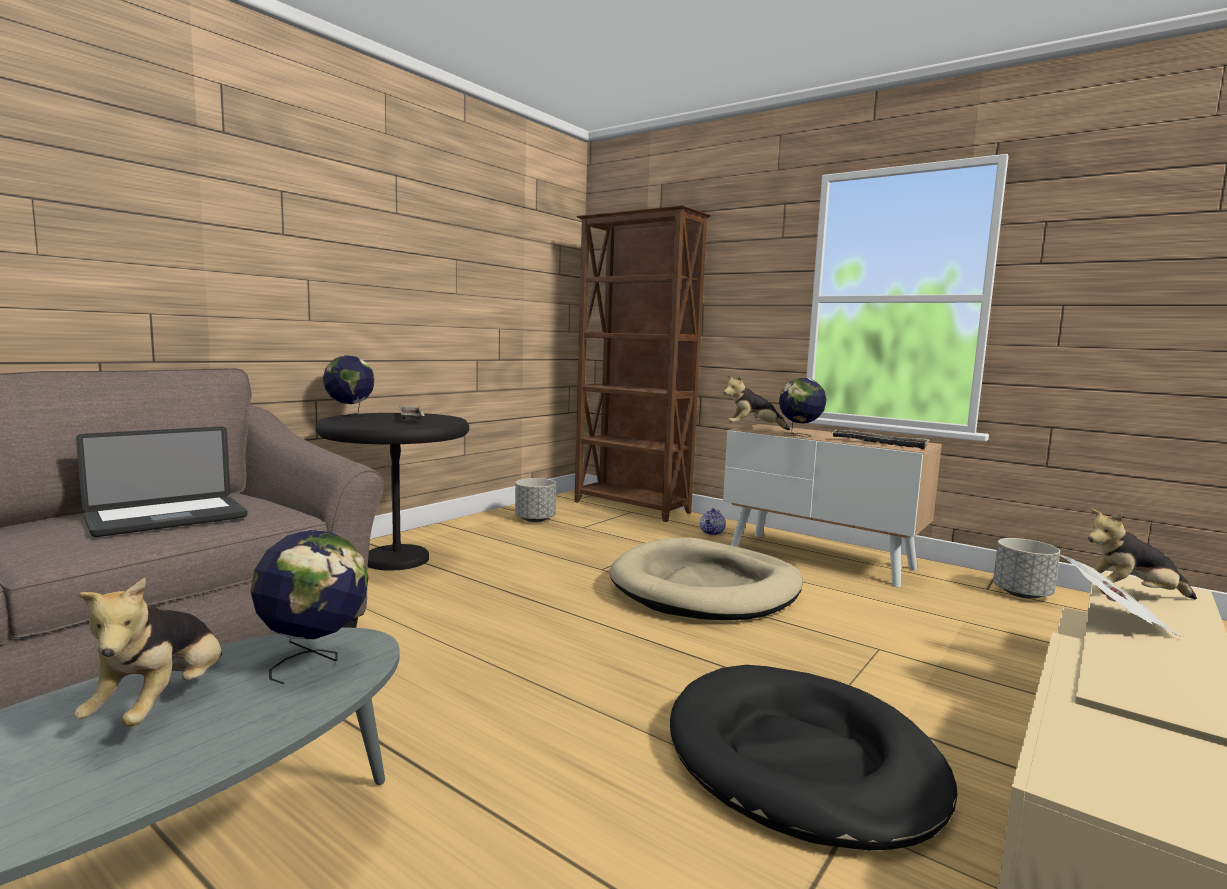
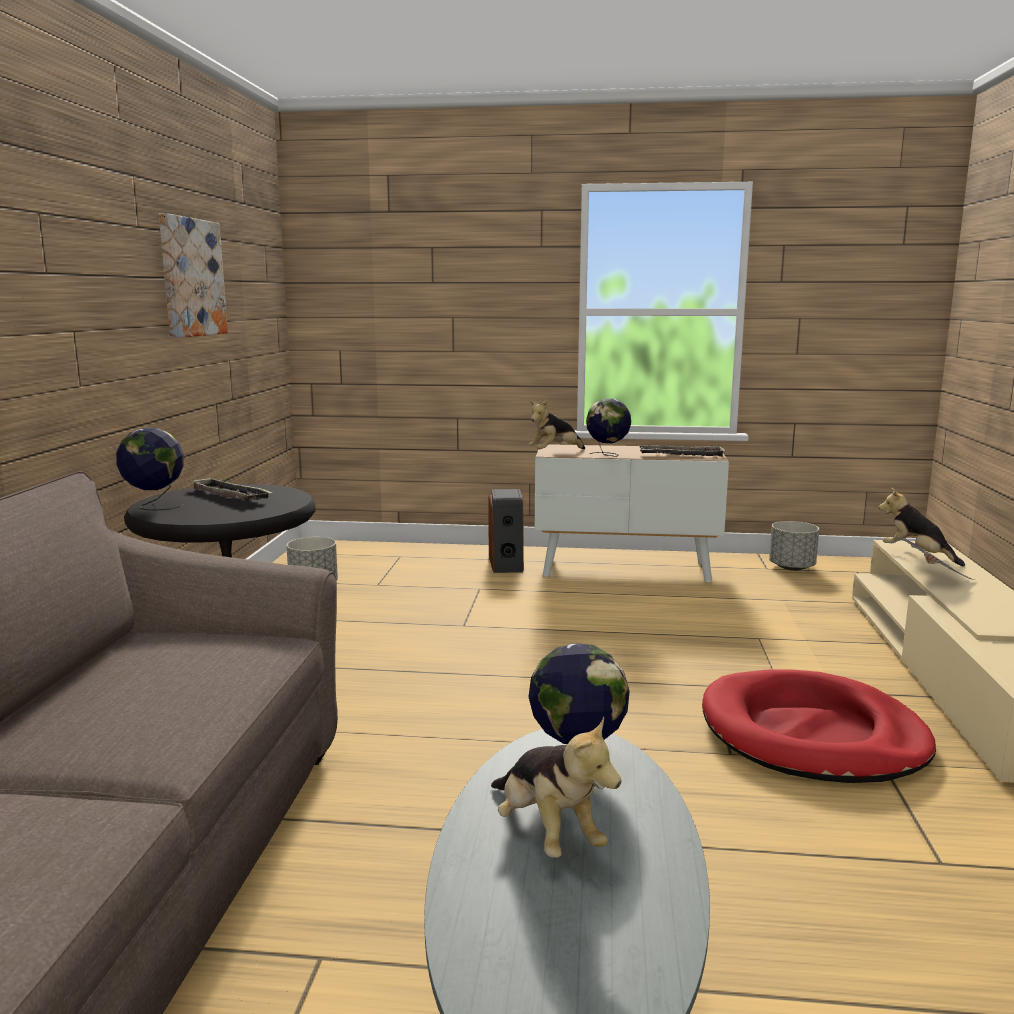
camera: 30 degrees left, 5 degrees up
(167, 518) = (172, 680): laptop -> none
(455, 258) = (191, 277): none -> picture
(631, 507) = (392, 551): brown bookcase -> none
(706, 588) = (576, 620): beige dog bed -> none
(712, 533) = (507, 563): teapot -> speaker
(801, 760) = (812, 735): black dog bed -> red dog bed
(1131, 595) = (916, 556): plush toy -> plush toy turned 75 degrees clockwise

